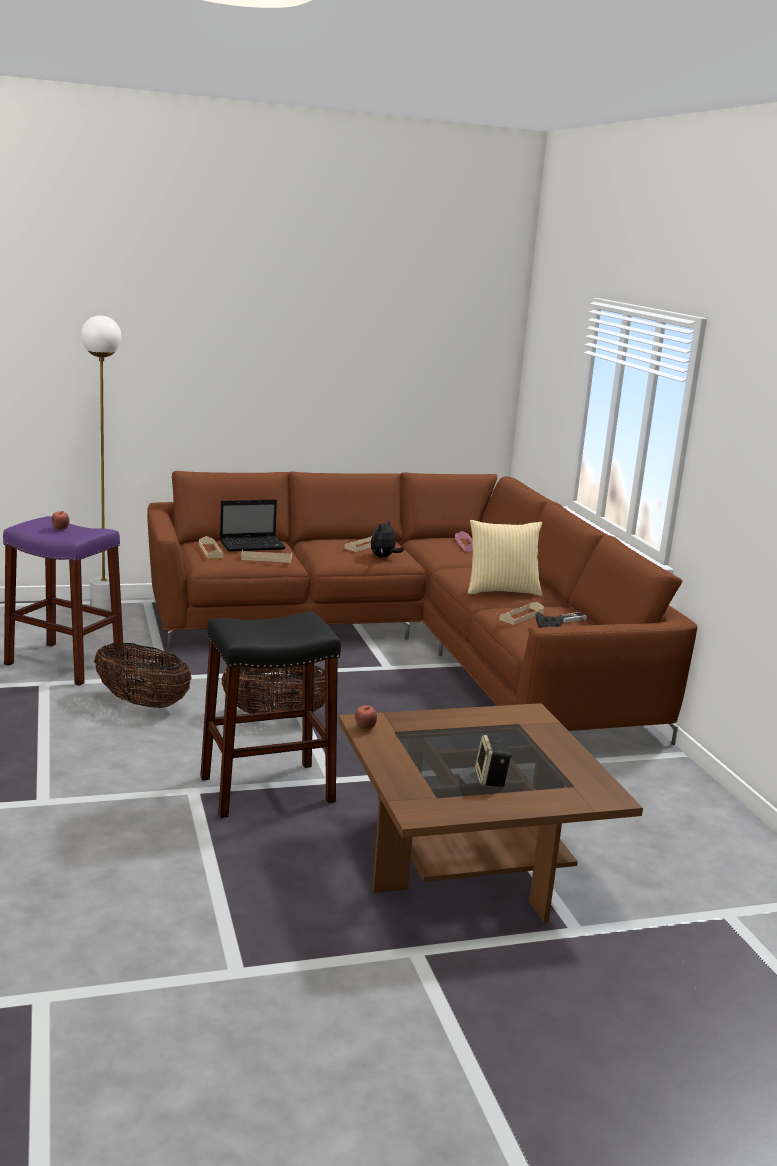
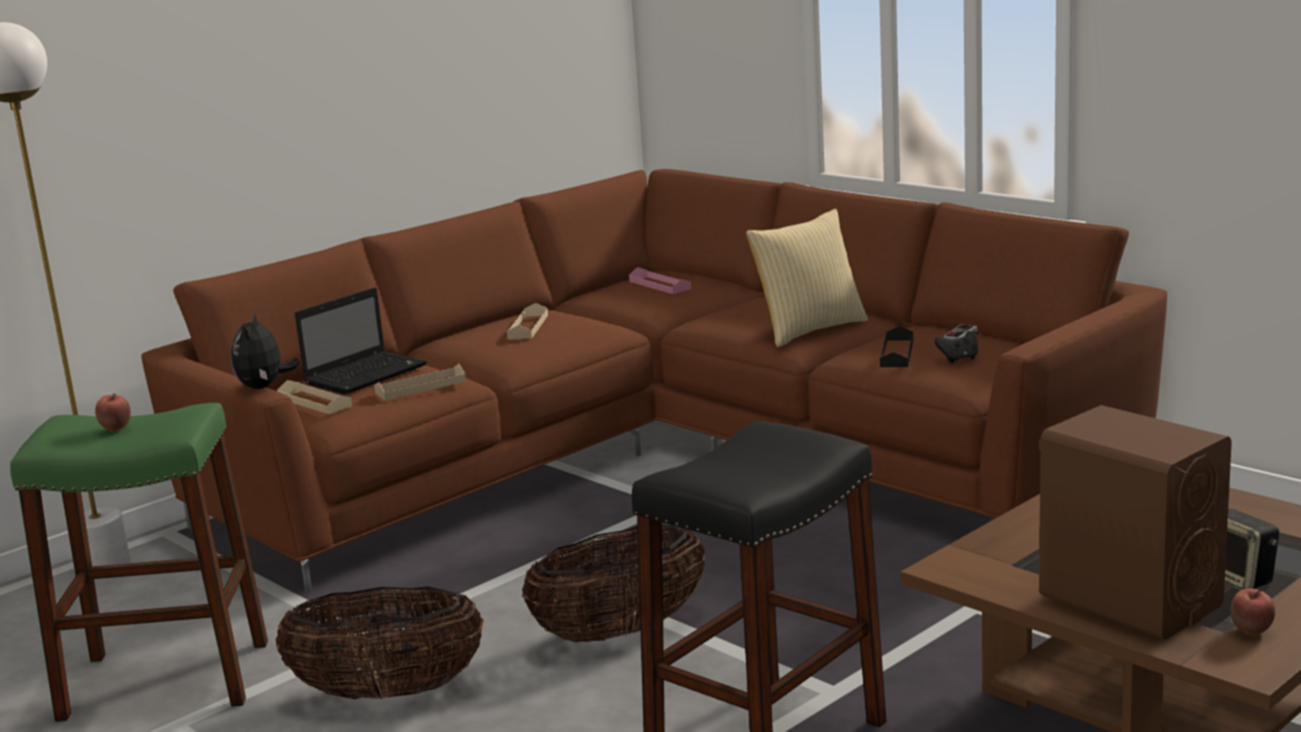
camera: 25 degrees left, 0 degrees up
(64, 664) = (165, 680): purple stool -> green stool
(365, 728) = (969, 576): apple -> apple (1251, 632)
(383, 557) = (580, 334): plush toy -> plush toy (264, 387)
(418, 767) = (1128, 600): none -> brown speaker
(521, 616) = (897, 353): beige tray -> black tray

